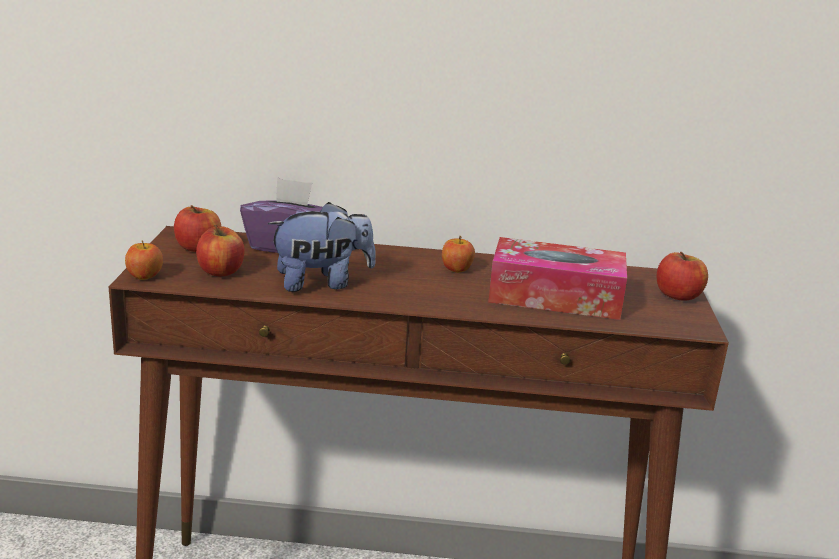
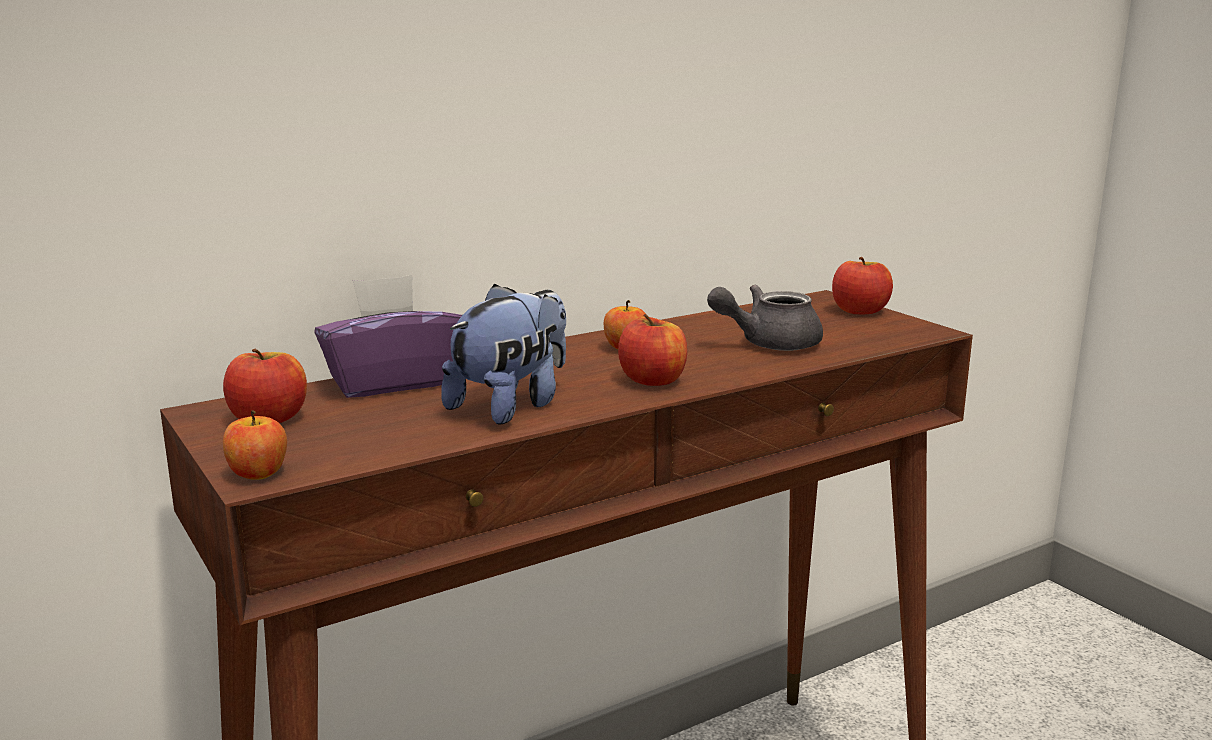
camera: 35 degrees left, 5 degrees down
(221, 271) = (358, 434): apple -> apple (652, 381)
(555, 297) = (768, 343): tissue box -> grey teapot

